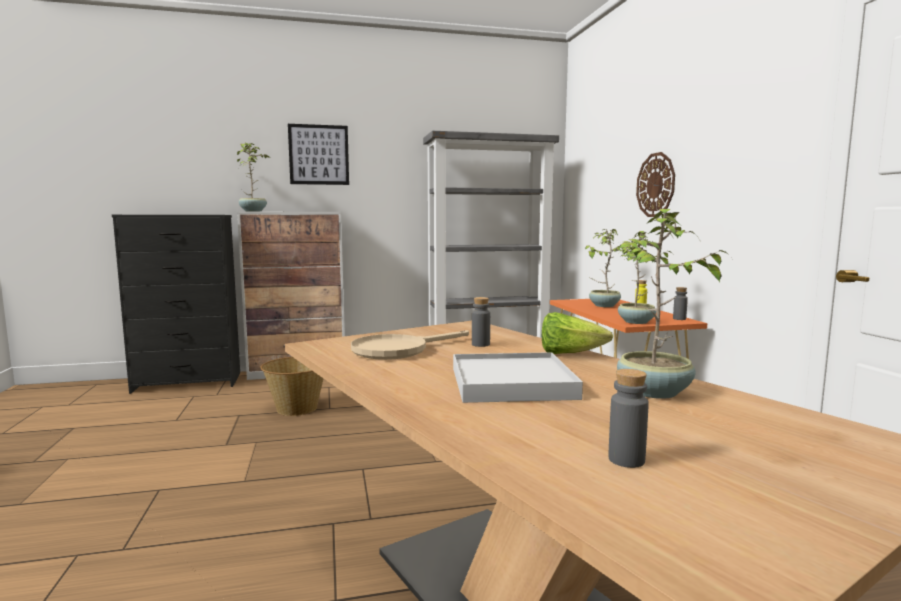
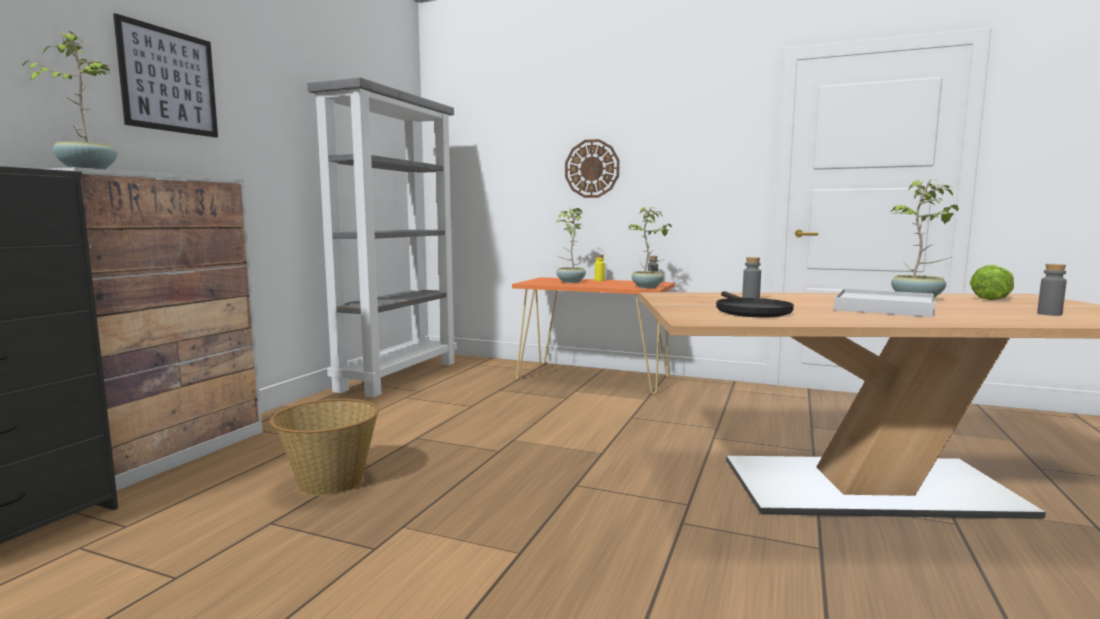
camera: 55 degrees left, 0 degrees up
(398, 350) = (749, 310): beige frying pan -> black frying pan
(569, 354) = (804, 295): lettuce -> lettuce (992, 298)

